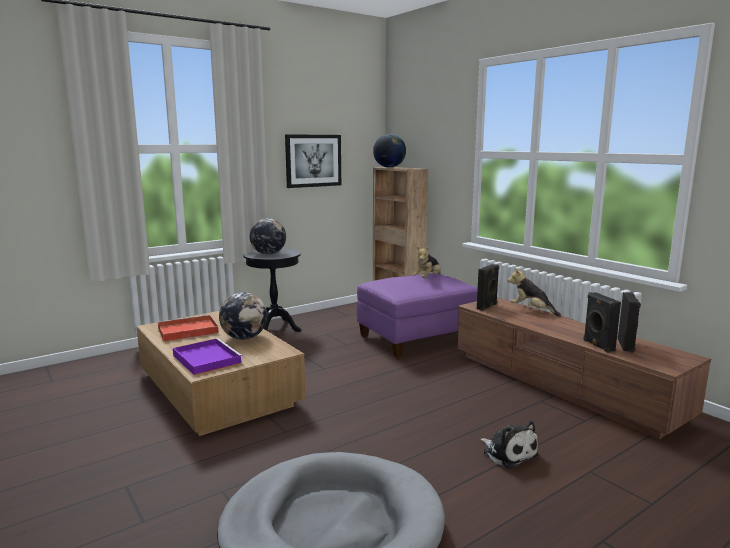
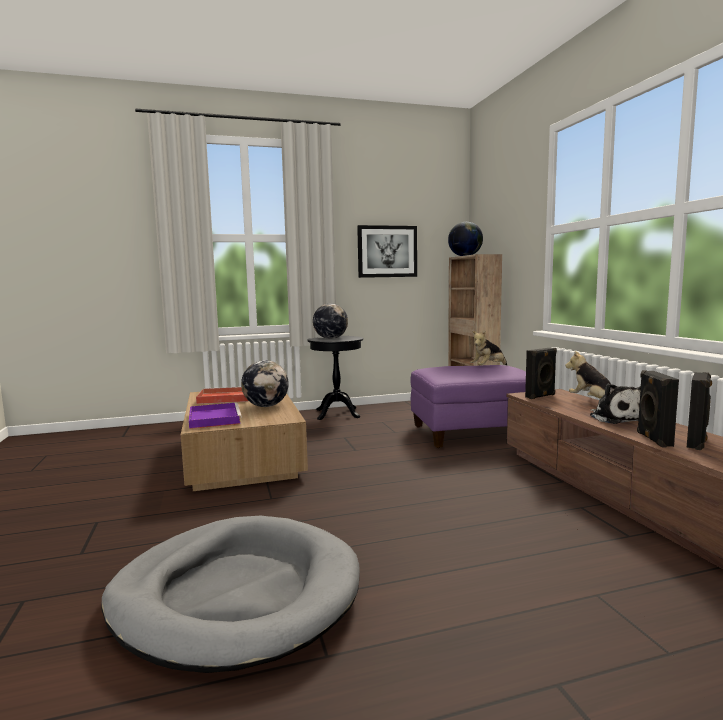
camera: 20 degrees right, 5 degrees down
(508, 453) = (497, 555): plush toy -> plush toy (616, 418)

